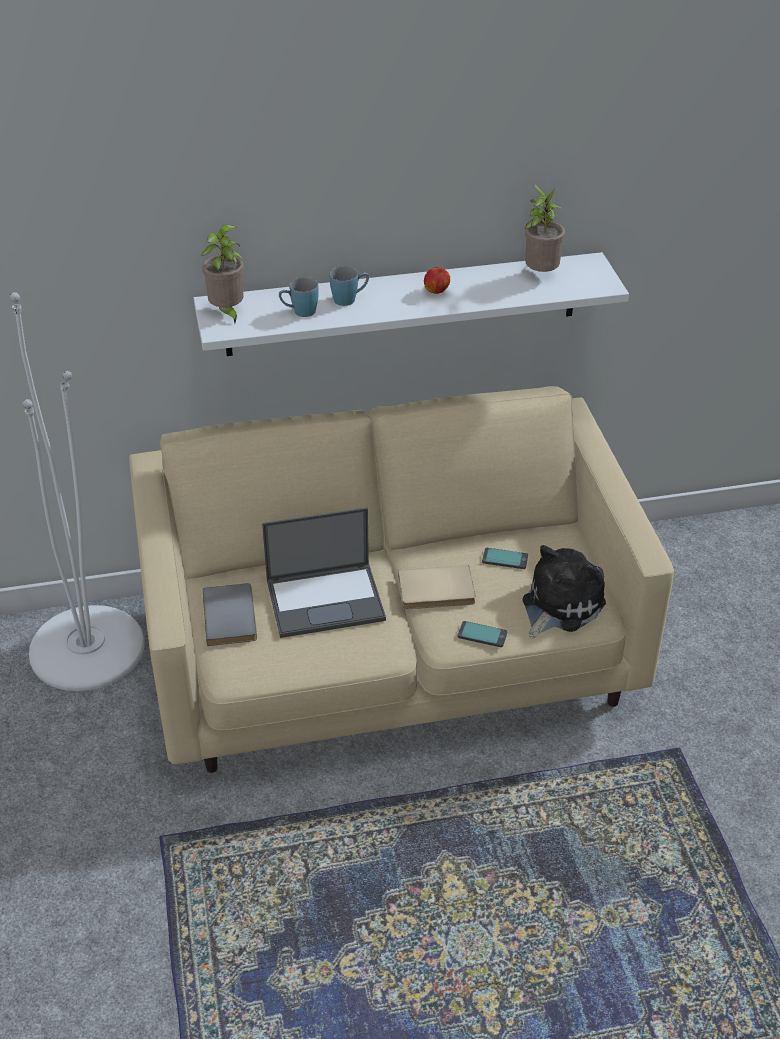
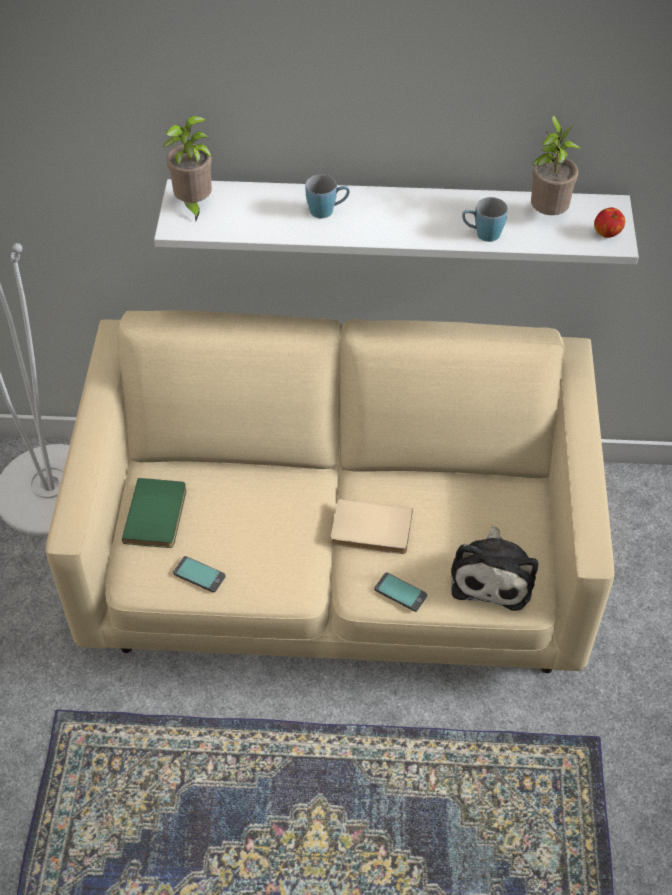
camera: 15 degrees right, 10 degrees up
(232, 616) = (158, 515): grey book -> green book
(299, 312) = (268, 218): blue mug -> blue mug (482, 234)
(326, 599) = (257, 515): laptop -> none
(437, 291) = (424, 216): apple -> apple (607, 234)
(505, 559) = (455, 507): phone -> phone (199, 574)
(559, 605) = (493, 575): plush toy -> plush toy turned 135 degrees clockwise

